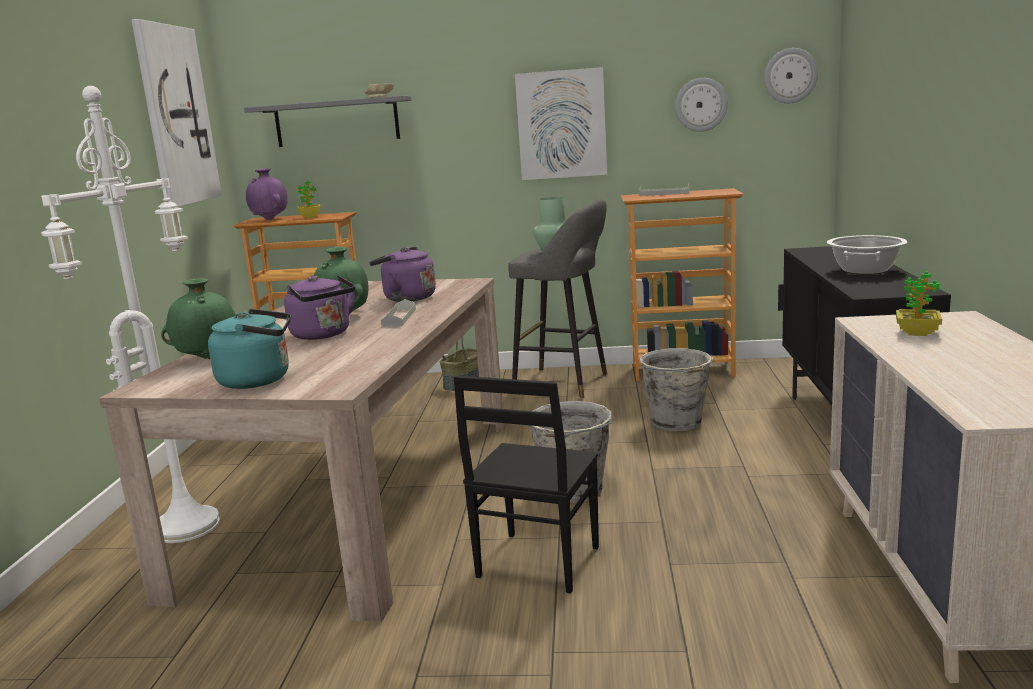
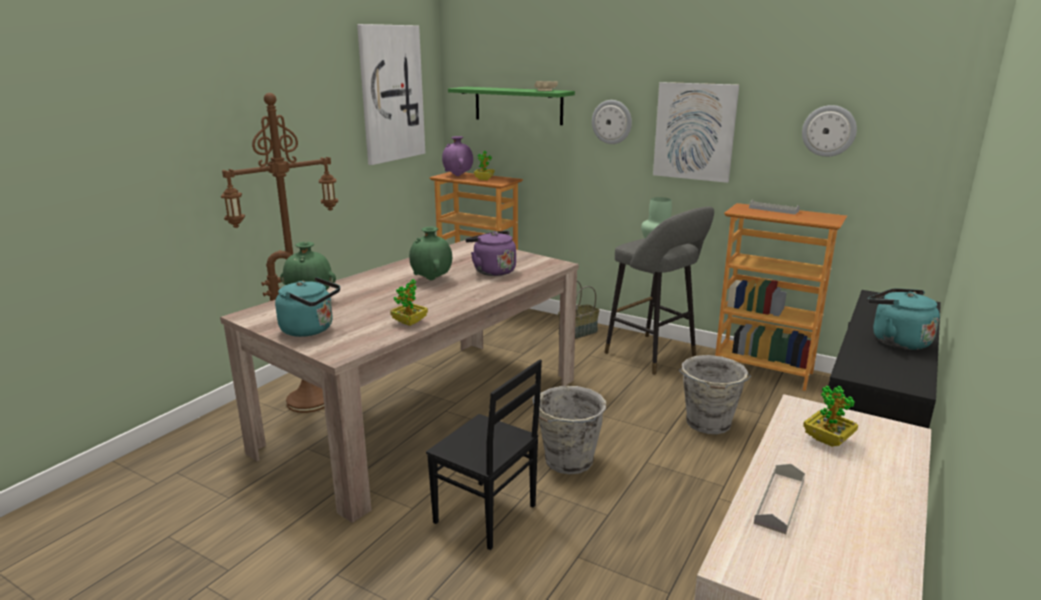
camera: 25 degrees right, 5 degrees up
(185, 525) = (310, 399): white floor lamp -> brown floor lamp
(323, 335) = (397, 295): purple kettle -> none
(337, 122) = (518, 105): grey shelf -> green shelf
(380, 349) = (409, 322): none -> potted plant
(399, 317) = (462, 291): grey tray -> grey tray (779, 501)
(536, 563) = (485, 515): black chair -> black chair turned 105 degrees counterclockwise
(790, 75) = (929, 114): wall clock -> wall clock (612, 122)
(864, 270) = (896, 341): cooking pot -> turquoise kettle

